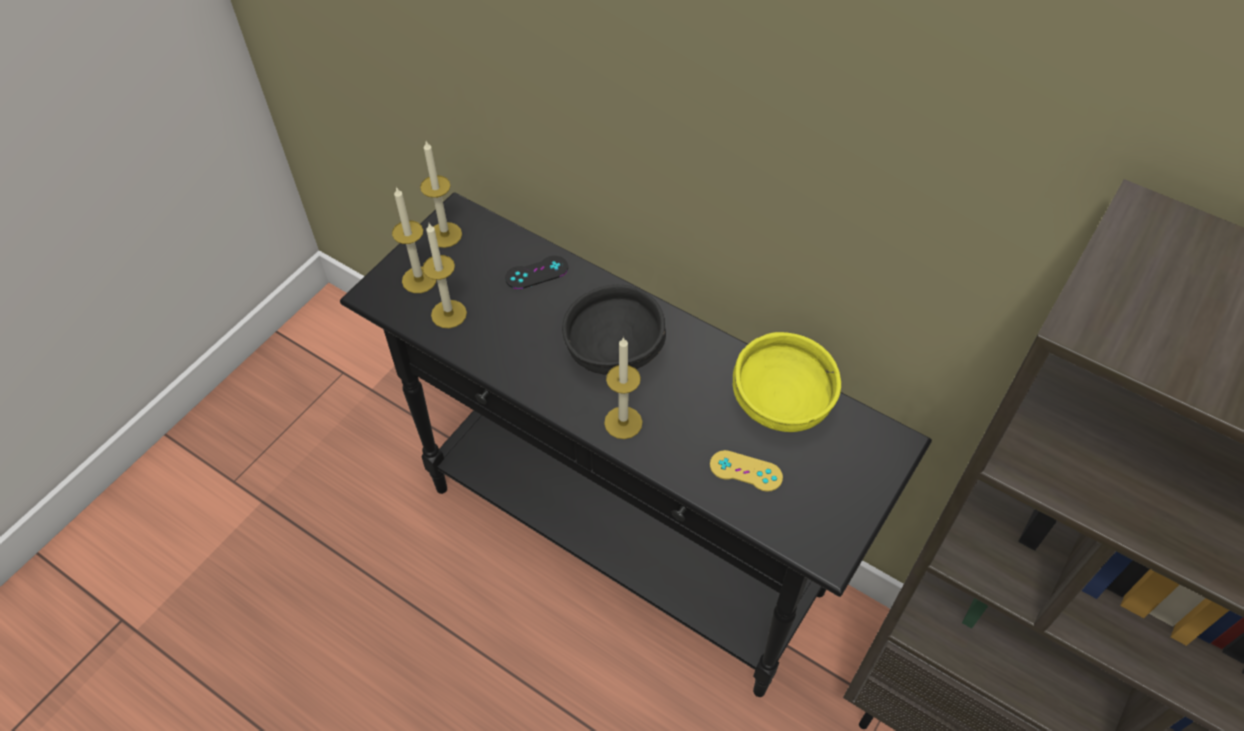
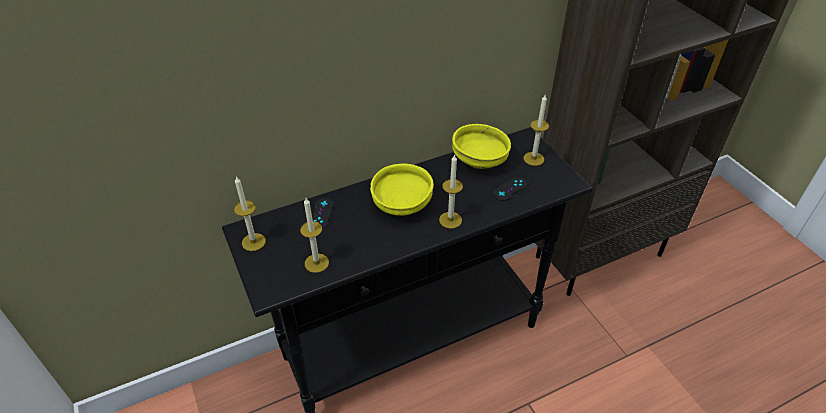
camera: 60 degrees left, 10 degrees down
(419, 280) = (277, 267): candle -> candle (533, 159)
(613, 350) = (401, 205): black bowl -> yellow bowl
(746, 471) = (510, 189): yellow game controller -> black game controller

